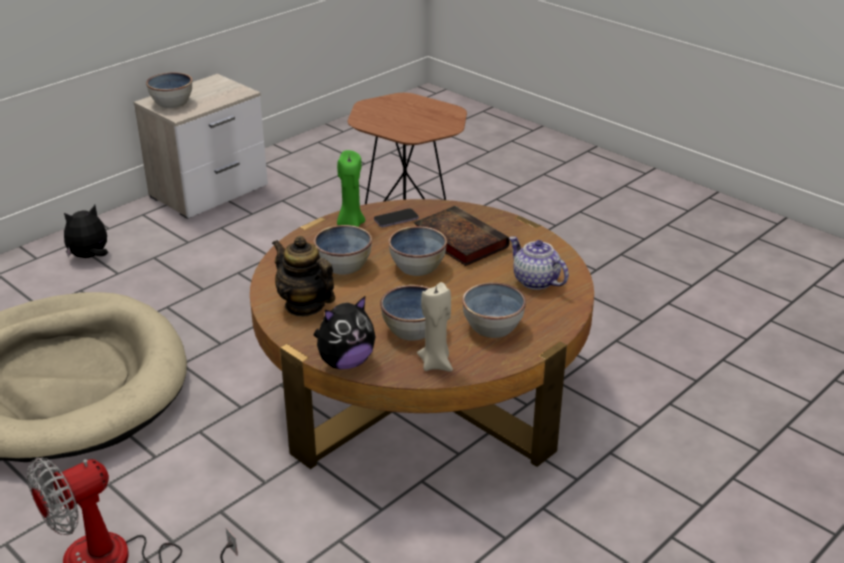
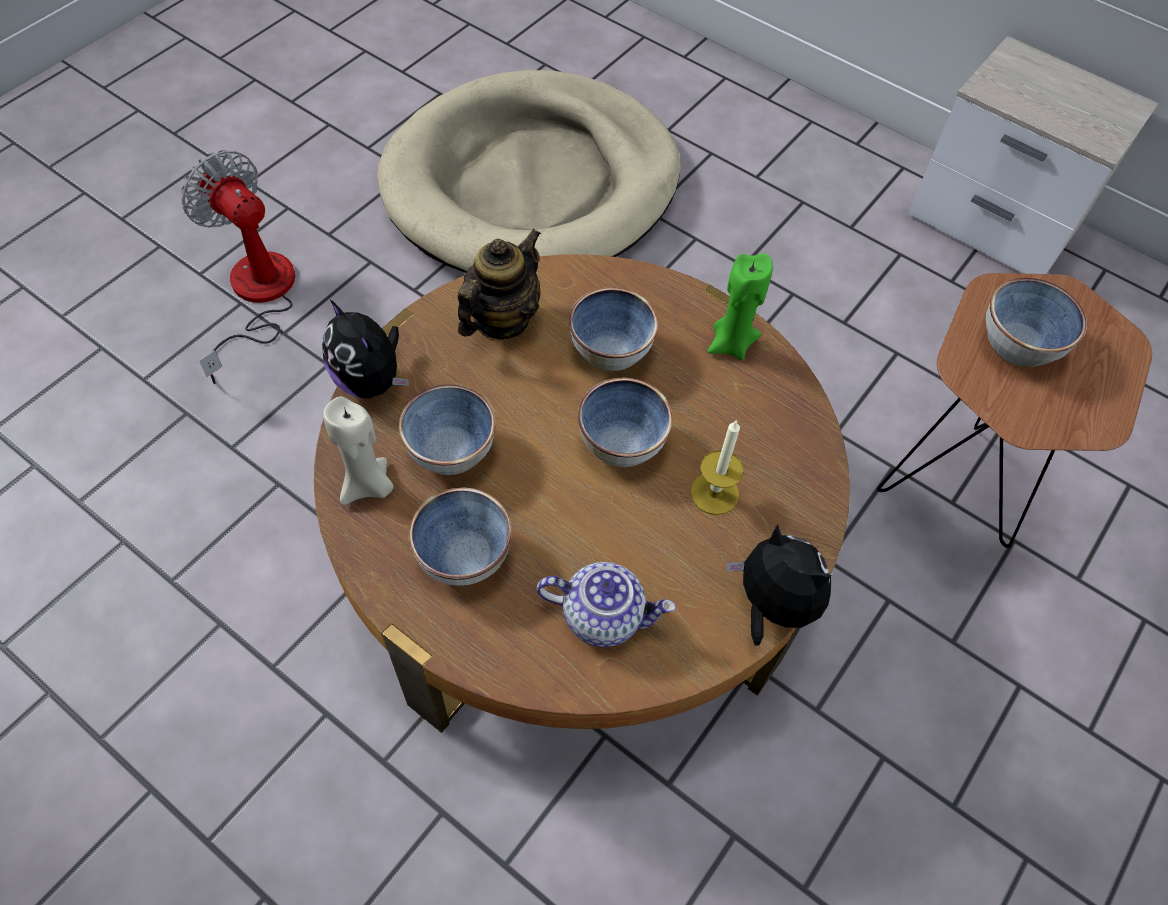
camera: 80 degrees right, 25 degrees up
(90, 257) = (785, 143): plush toy -> plush toy (772, 605)
(172, 103) = (1022, 75): bowl -> bowl (1017, 345)
(396, 219) = (760, 401): phone -> none
(458, 240) = (714, 493): book -> candle
(535, 281) = (603, 615): teapot -> teapot turned 60 degrees clockwise

